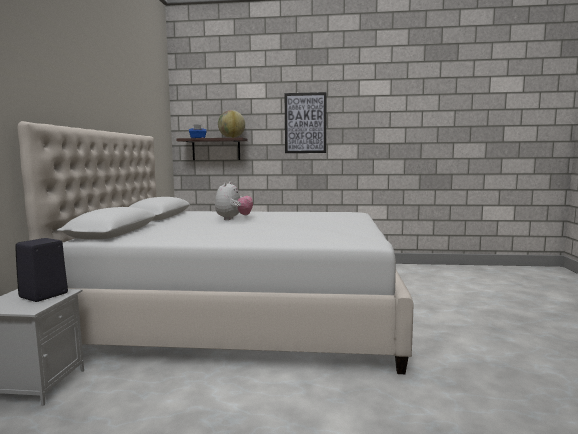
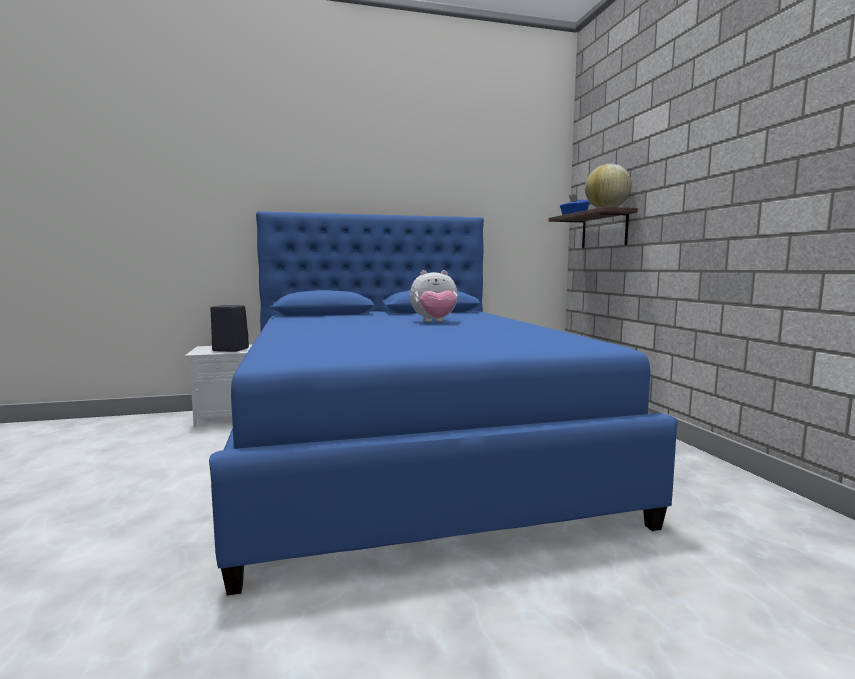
camera: 70 degrees right, 0 degrees up
(244, 313) = (407, 450): white bed -> blue bed
(305, 123) = (721, 162): picture -> none

